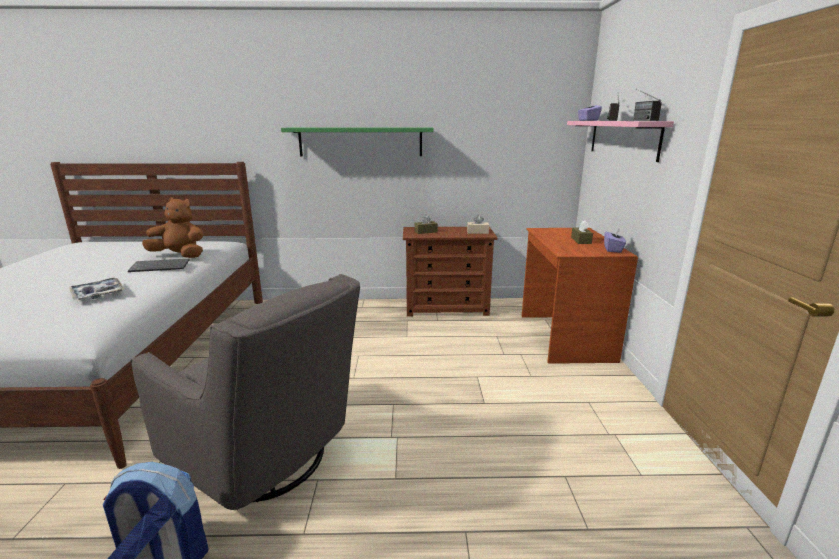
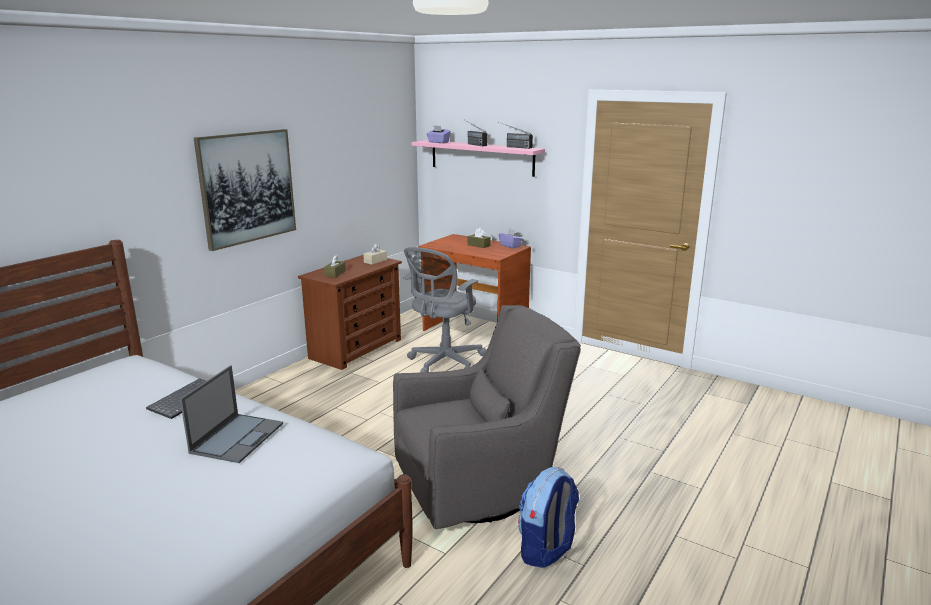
camera: 55 degrees left, 0 degrees up
(98, 294) = (238, 437): tray -> laptop
(180, 256) = (152, 387): brown plush toy -> none
(360, 142) = (247, 187): green shelf -> picture
(479, 348) = (444, 362): none -> grey office chair

